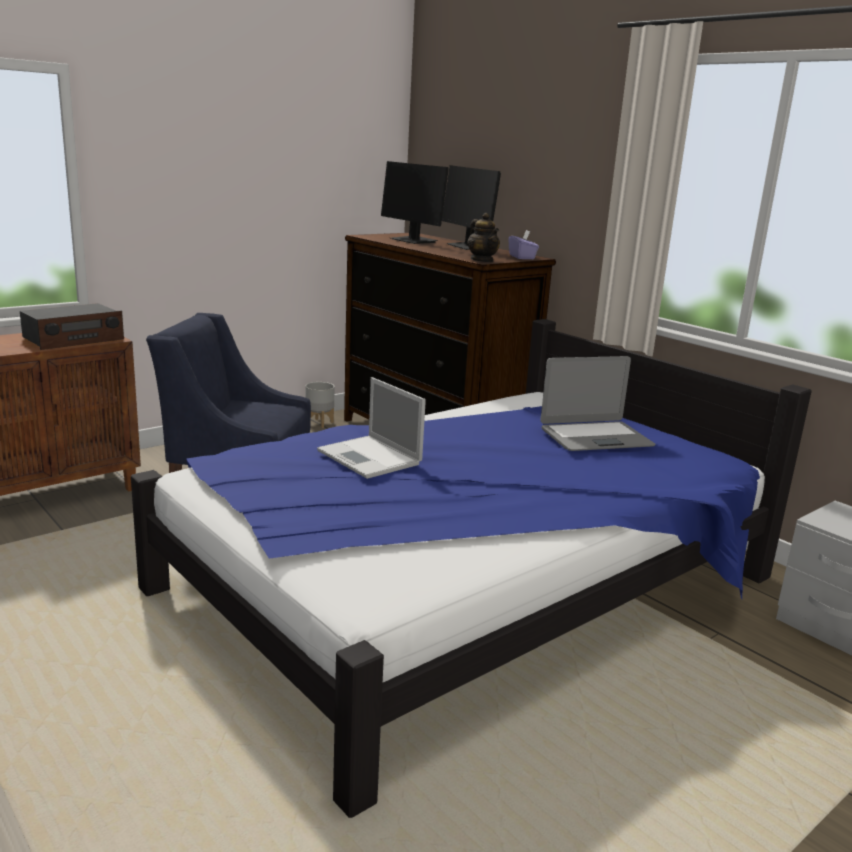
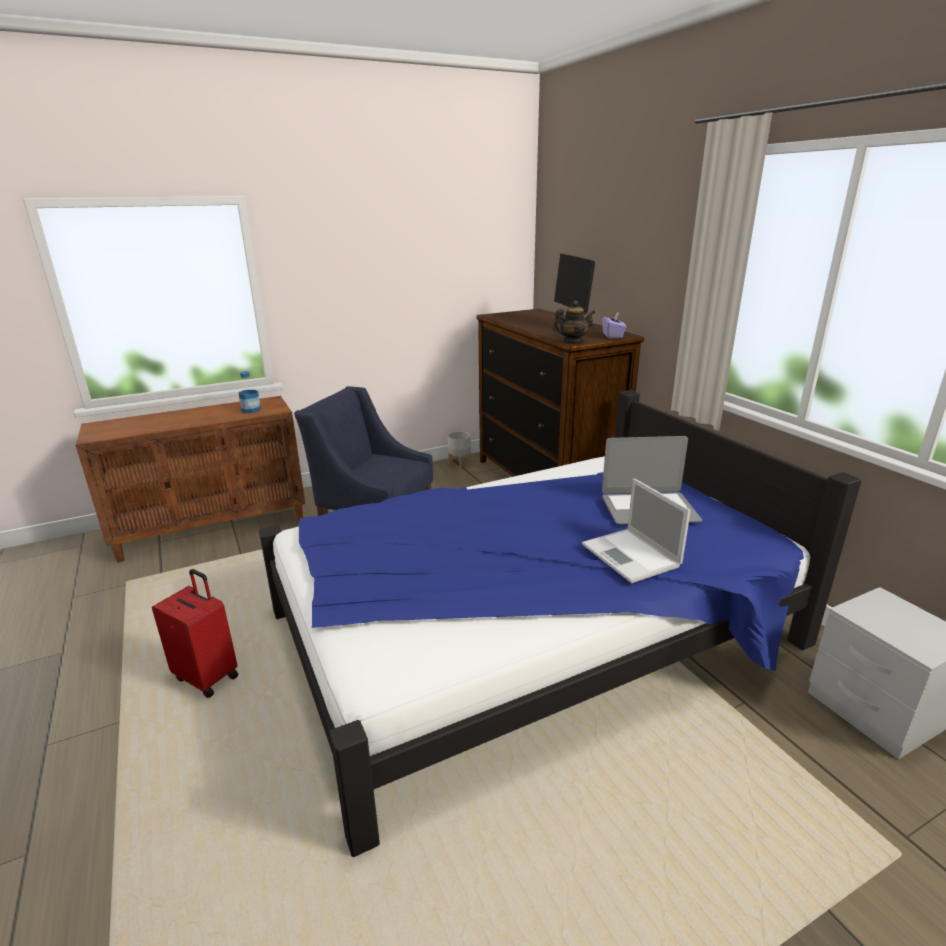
camera: 15 degrees right, 5 degrees up
(73, 339) = (251, 410): radio -> bottle
(79, 664) = (208, 676): none -> red suitcase
(370, 458) = (440, 525): laptop -> laptop (632, 556)
(413, 241) = (529, 319): monitor -> none
(482, 260) = (572, 341): teapot -> teapot turned 90 degrees counterclockwise

